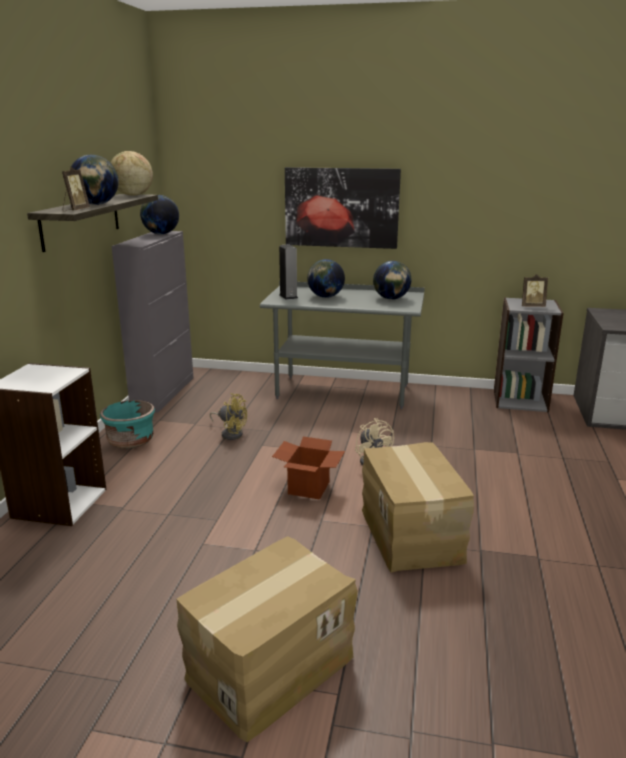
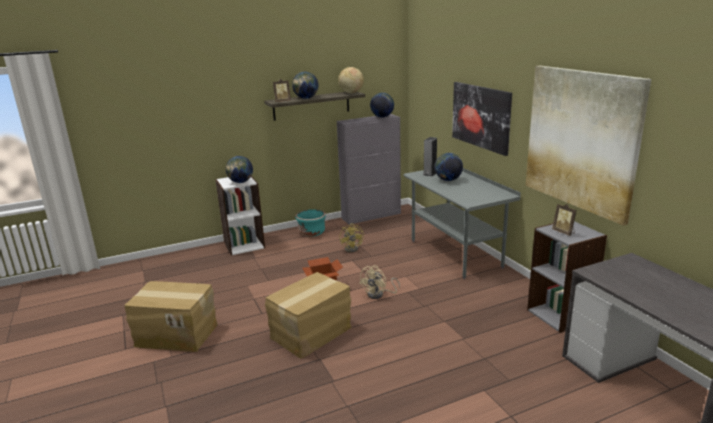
camera: 55 degrees right, 0 degrees up
(391, 299) = (481, 193): globe -> globe (240, 182)
(514, 207) = (581, 140): none -> picture

